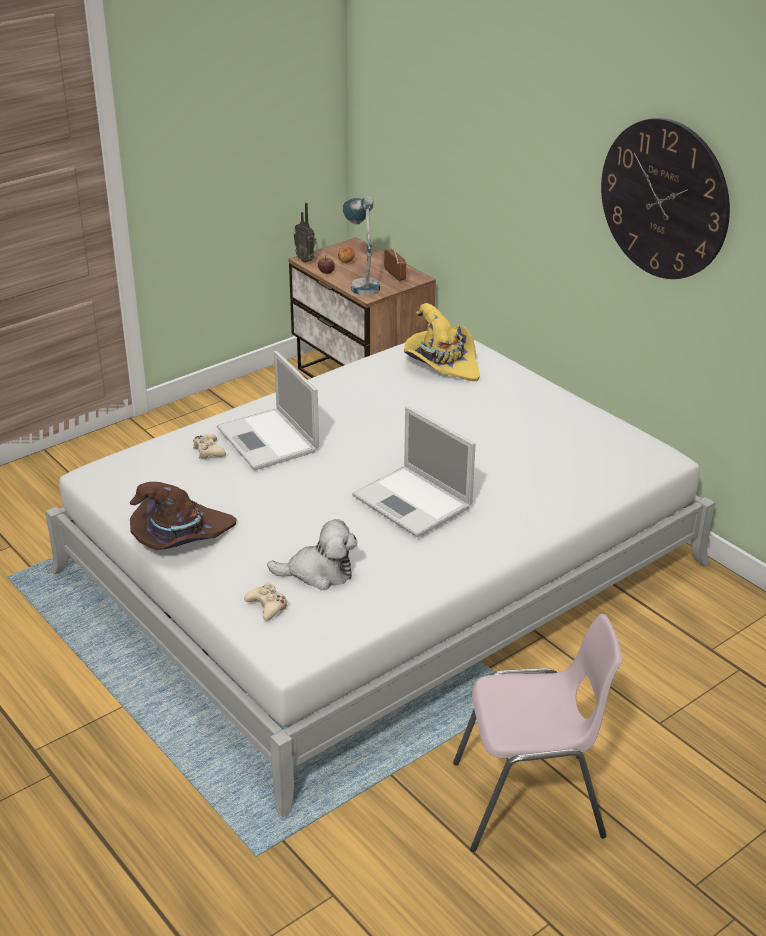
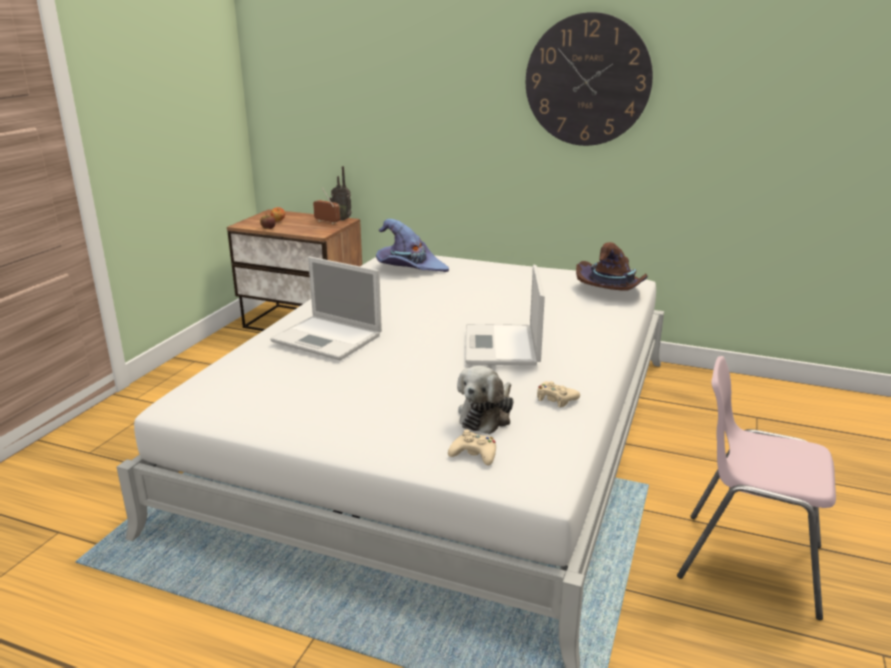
camera: 30 degrees left, 10 degrees down
(180, 535) = (321, 426): brown hat -> brown hat (611, 289)
(208, 451) = (278, 359): beige game controller -> beige game controller (555, 399)
(306, 260) = (243, 225): radio -> radio (342, 219)
(318, 573) = (486, 415): plush toy -> plush toy turned 150 degrees clockwise
(362, 283) = (305, 229): table lamp -> none
(414, 502) = (502, 346): laptop -> laptop turned 75 degrees clockwise
(442, 363) = (409, 267): yellow hat -> purple hat
(530, 801) = (748, 561): pink chair -> pink chair turned 120 degrees counterclockwise

